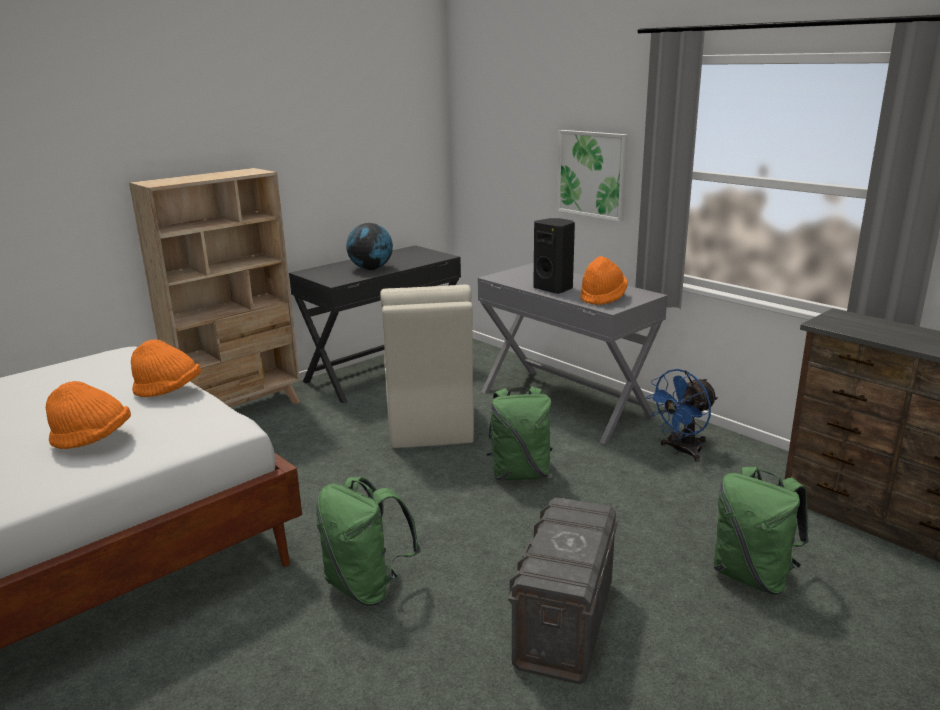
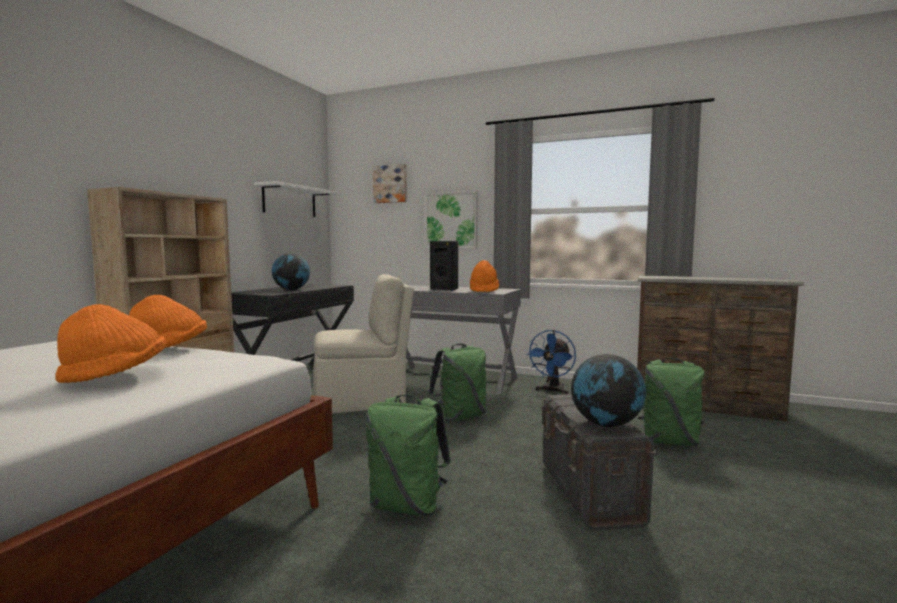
camera: 25 degrees left, 15 degrees down
(383, 140) = (290, 201): none -> white shelf
(429, 425) = (362, 401): beige chair -> beige chair turned 75 degrees counterclockwise
(519, 109) = (390, 184): none -> picture
(560, 564) = (606, 424): none -> globe

